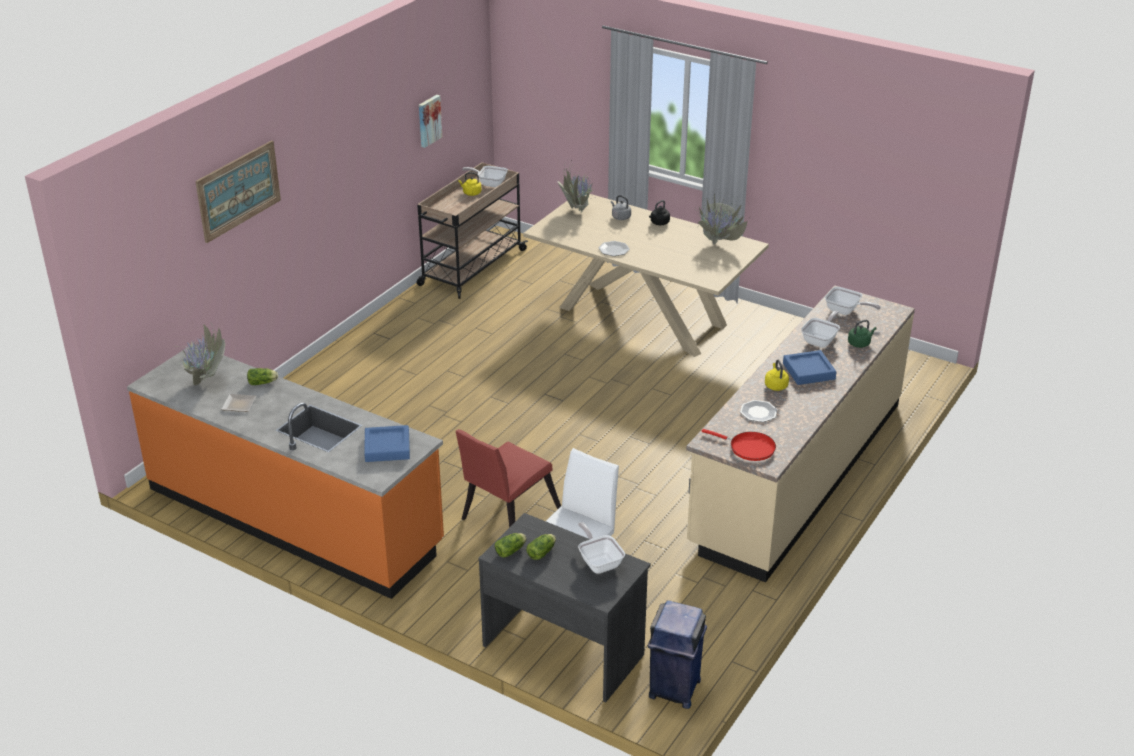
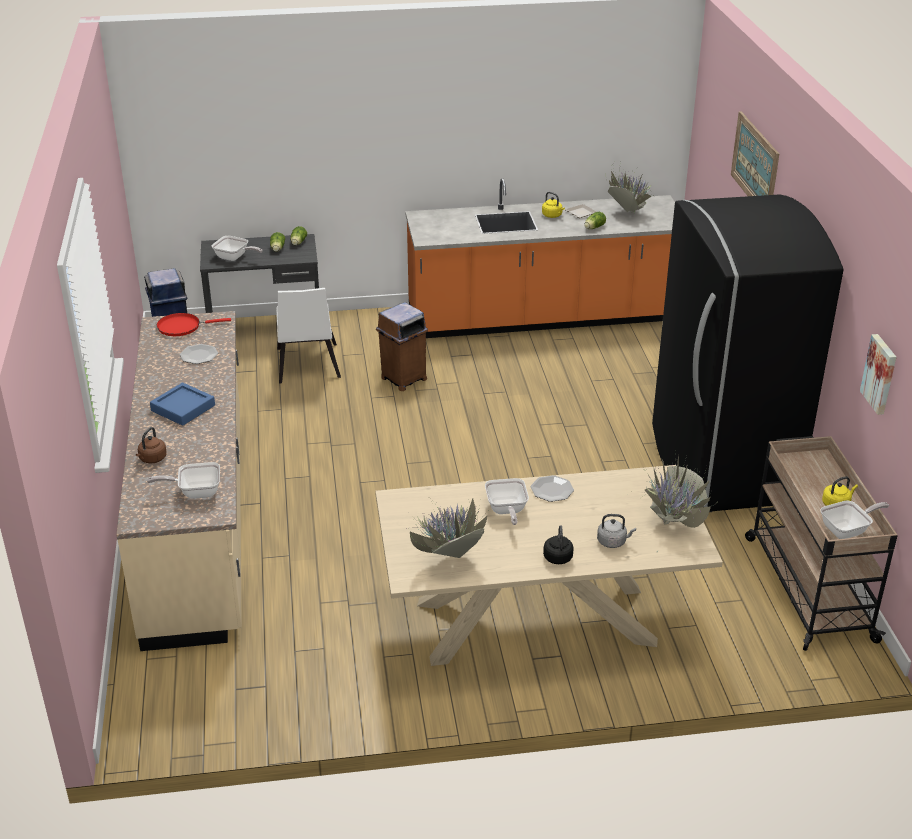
camera: 140 degrees right, 0 degrees up
(387, 447) = (442, 229): blue tray -> none
(395, 339) = (719, 465): none -> black fridge
(506, 516) = (403, 379): red chair -> brown trash can
(775, 385) = (203, 383): yellow kettle -> yellow kettle (552, 216)
(821, 340) = (196, 445): frying pan -> frying pan (506, 511)
(860, 343) = (152, 459): green kettle -> brown kettle

